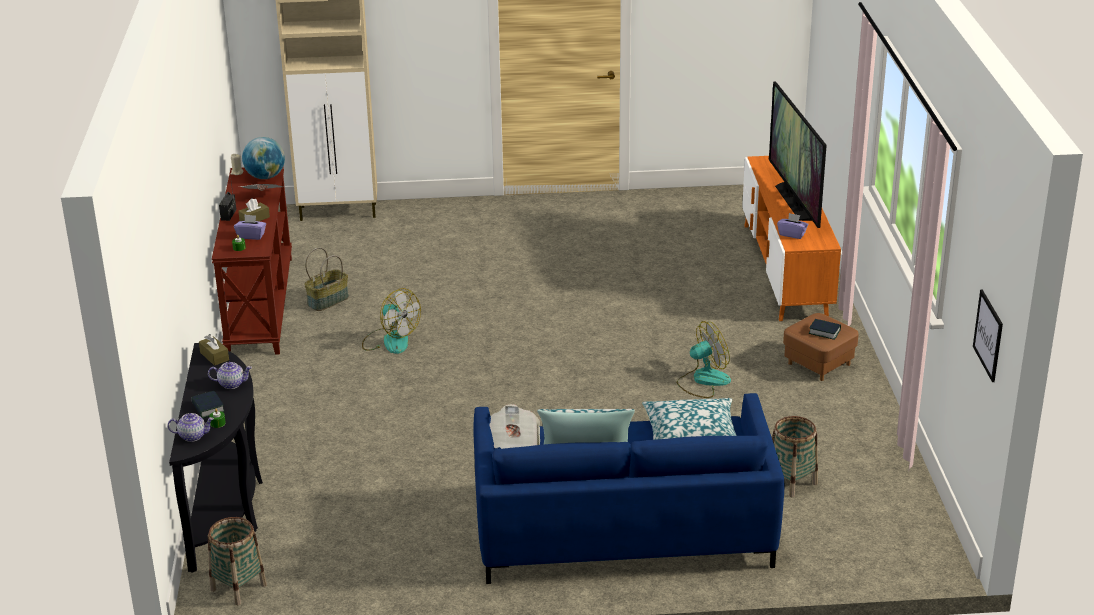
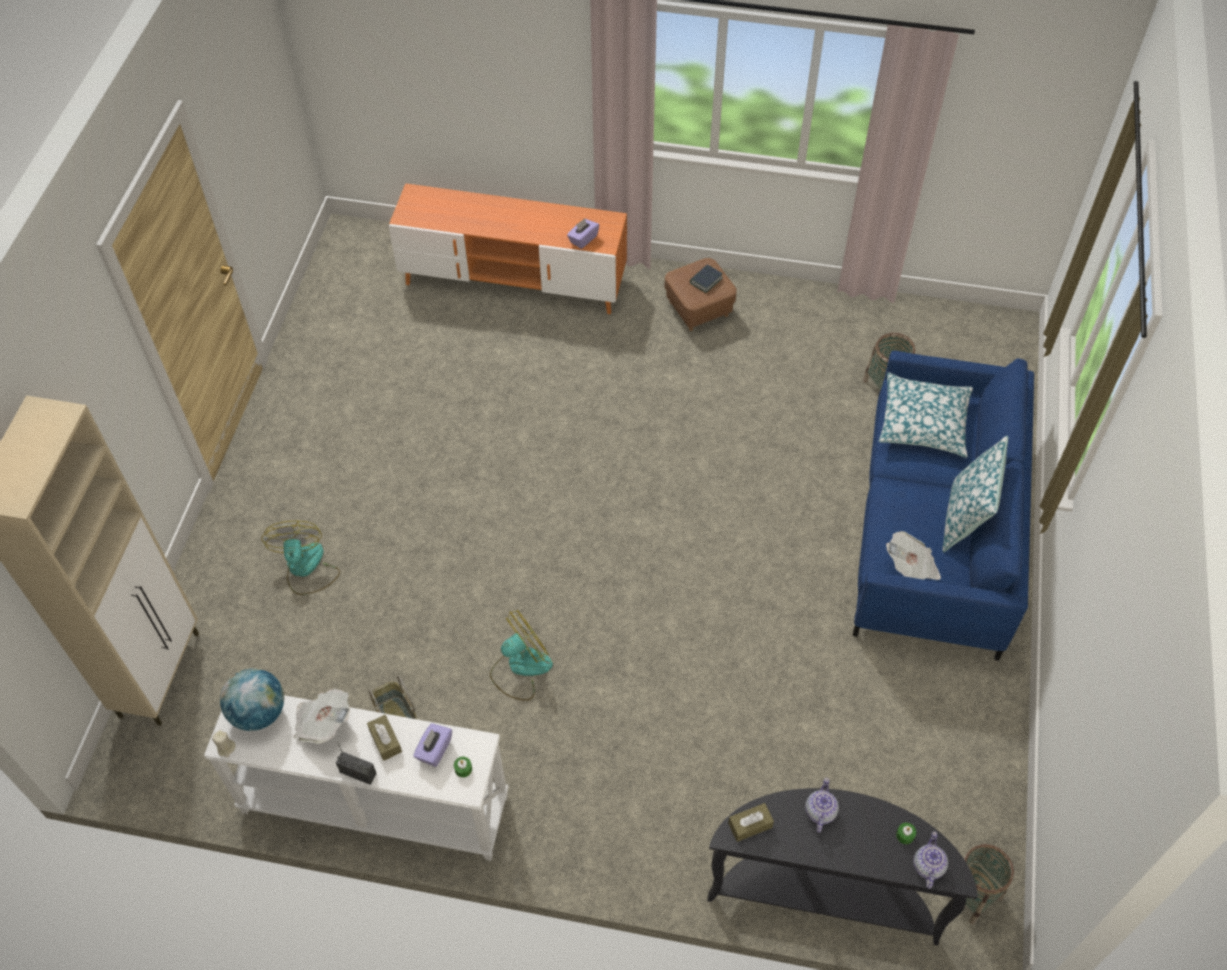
camera: 75 degrees left, 25 degrees up
(208, 408) = (869, 843): book -> none
(259, 305) = (374, 805): brown console table -> white console table
(703, 381) = (700, 403): fan -> fan (306, 568)
(795, 202) = (514, 217): television -> none
(988, 335) = (1044, 148): picture -> none

